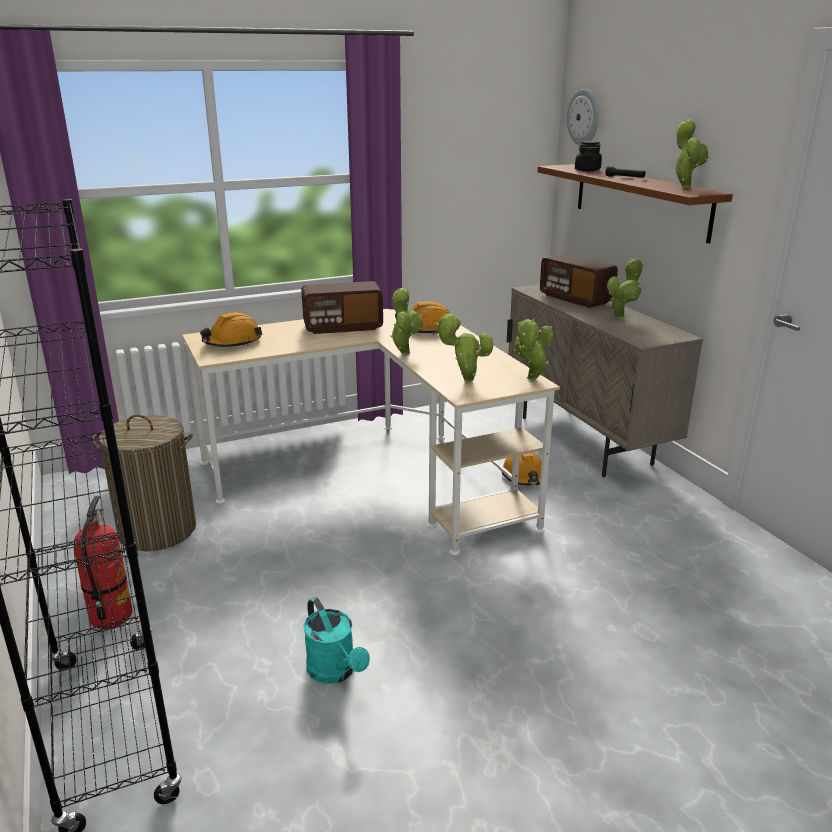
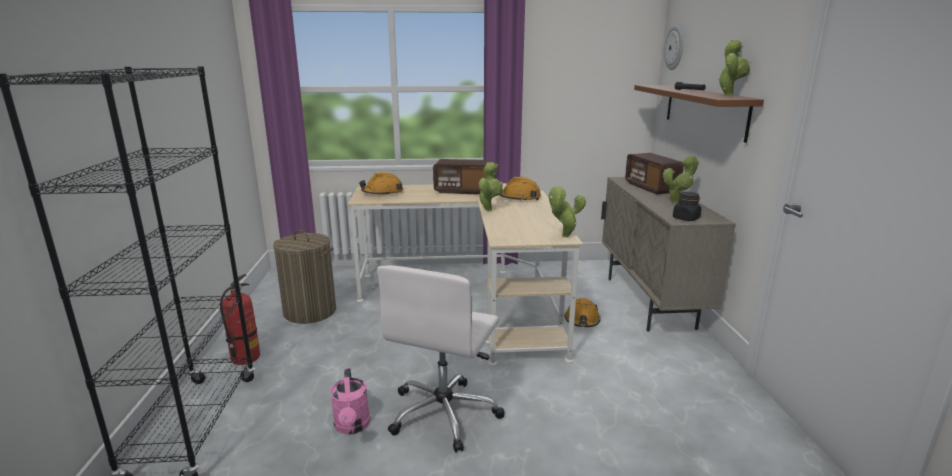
camera: 20 degrees right, 5 degrees down
(335, 672) = (352, 427): turquoise watering can -> pink watering can
(438, 627) = (444, 413): none -> white office chair
(465, 380) = (513, 231): potted plant -> none
(587, 170) = (668, 87): black jar -> black jar (686, 218)

